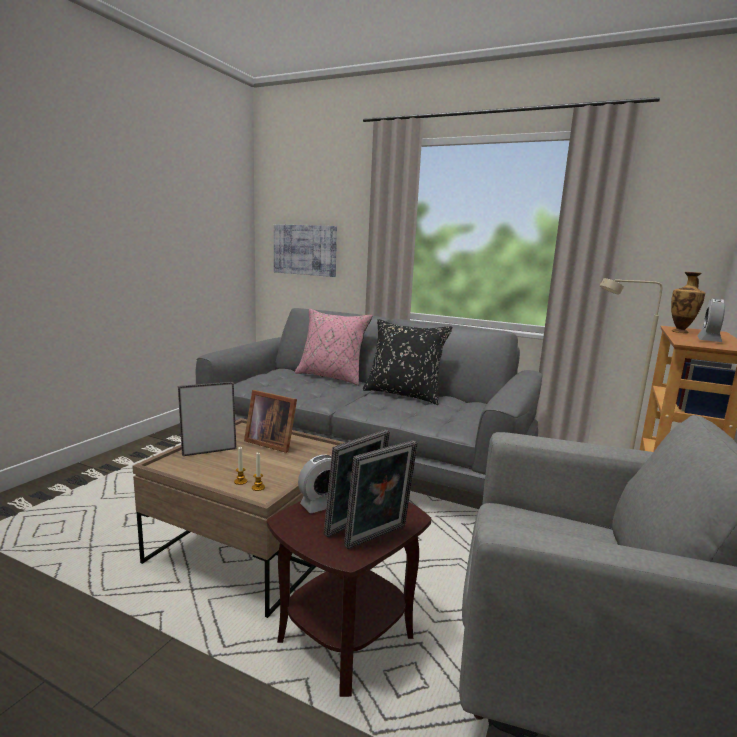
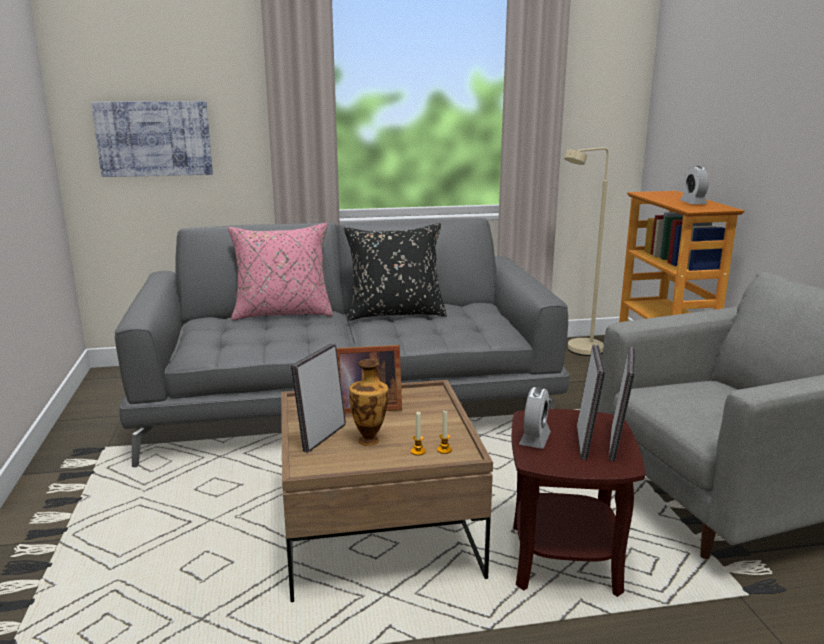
camera: 35 degrees left, 5 degrees up
(681, 332) = (657, 197): vase -> vase (370, 440)

